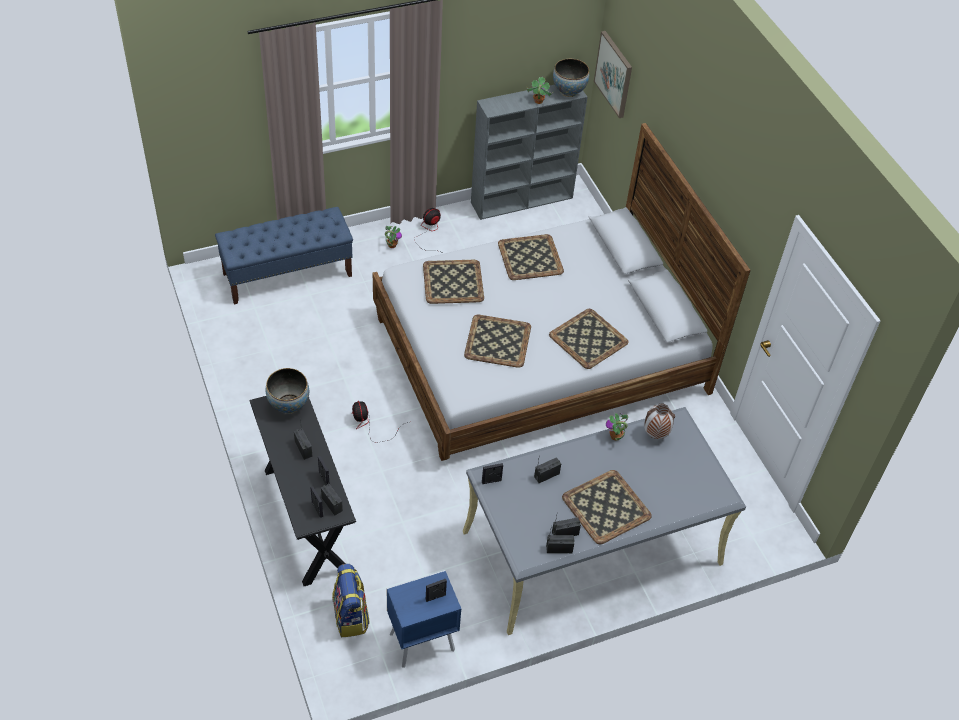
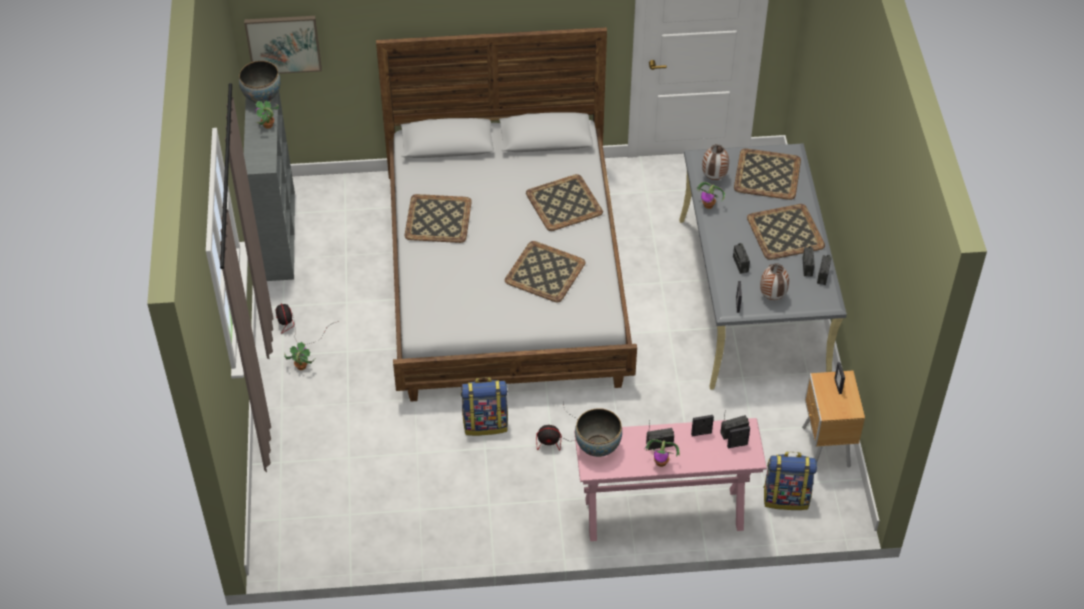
camera: 70 degrees left, 0 degrees up
(282, 454) = (661, 462): none -> potted plant
(288, 274) = (308, 473): blue bench -> none
(306, 519) = (663, 514): black console table -> pink console table
(370, 373) = (485, 423): none -> backpack
(420, 642) = (825, 448): blue nightstand -> brown nightstand
(453, 281) = (451, 287): tray -> tray (766, 174)
(513, 508) = (772, 297): none -> vase

